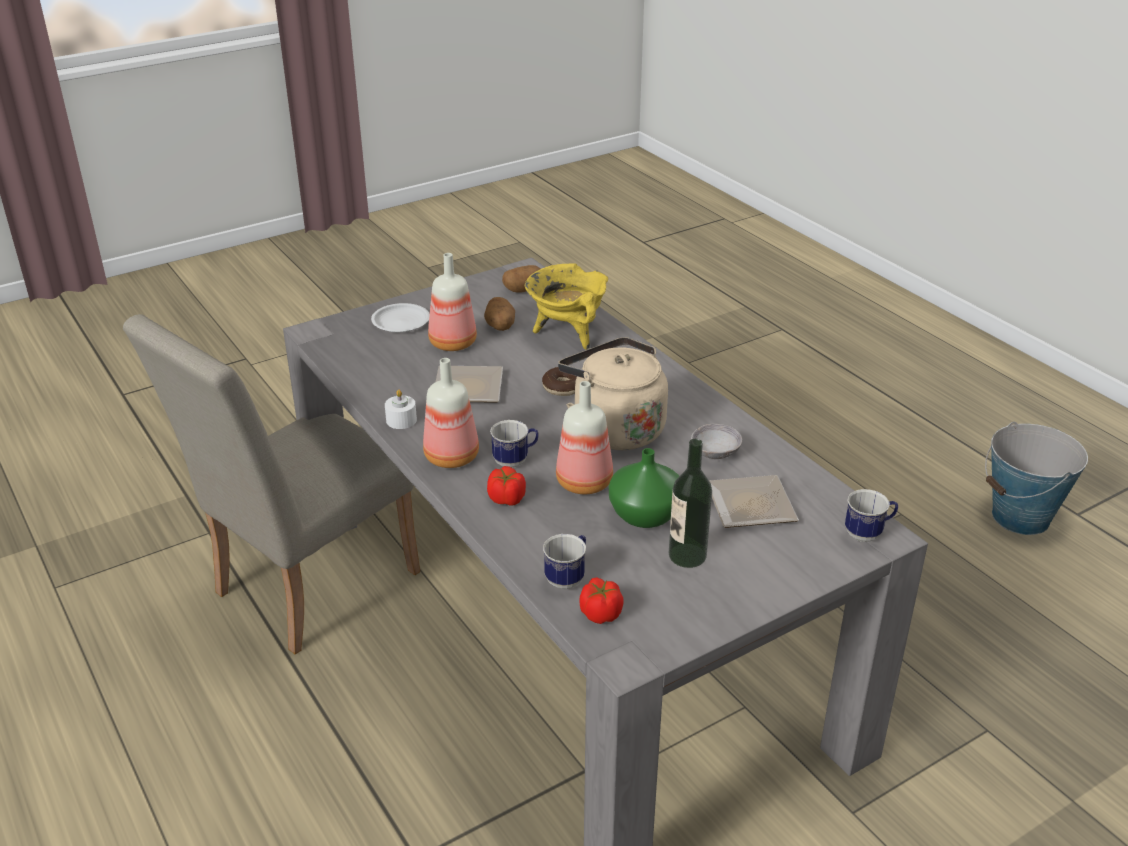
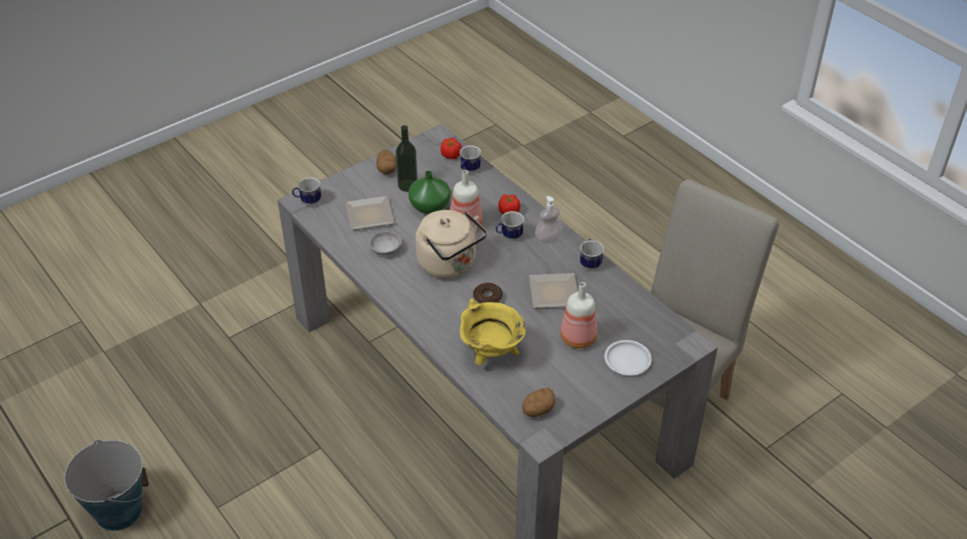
camera: 175 degrees right, 10 degrees up
(401, 420) = (590, 263): white candle -> mug
(452, 456) = (548, 238): bottle -> soap dispenser
(500, 327) = (546, 360): potato -> potato (387, 169)

